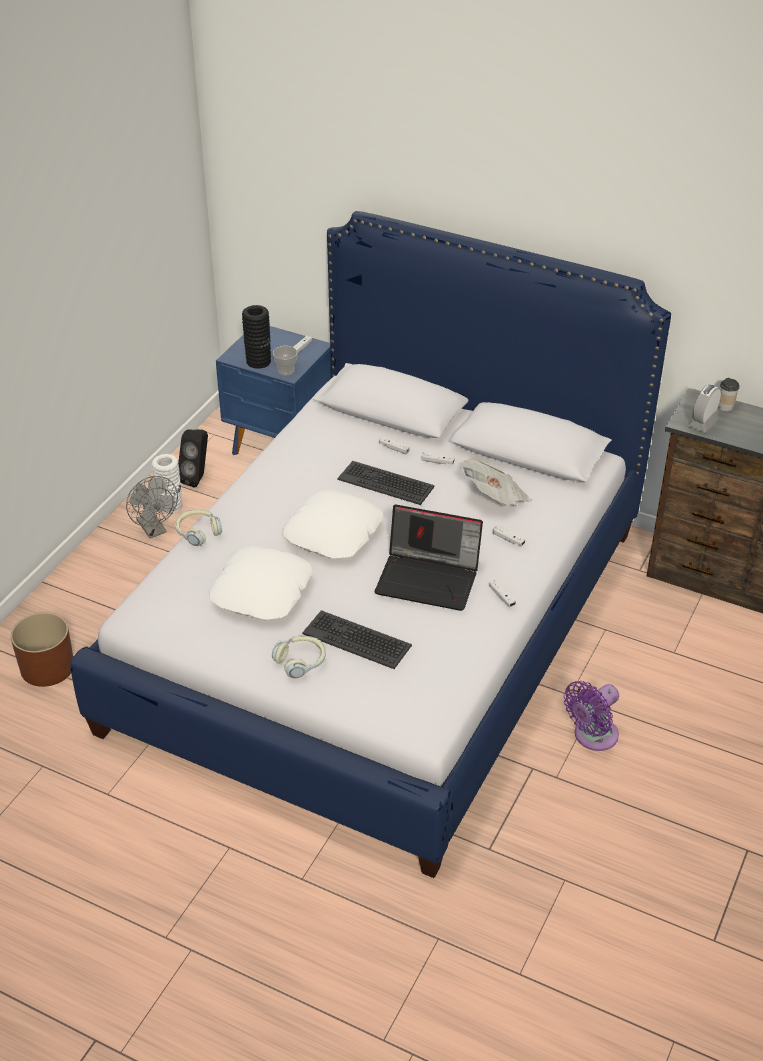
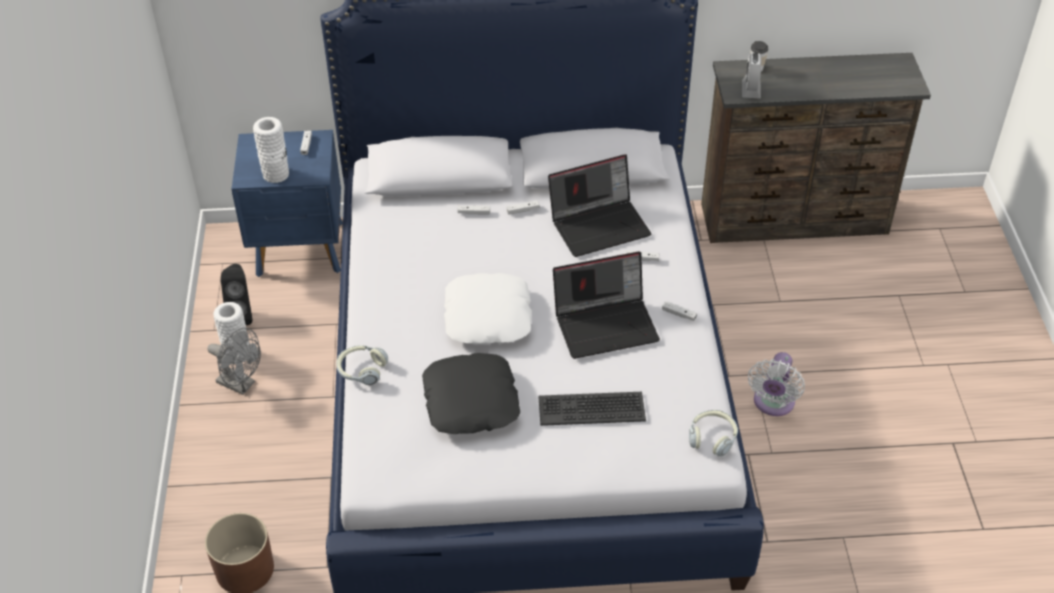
camera: 30 degrees left, 5 degrees up
(258, 361) = (276, 174): black vase -> white vase
(263, 591) = (472, 401): white pillow -> black pillow
(286, 370) = (311, 173): cup -> none
(301, 661) = (560, 452): headphones -> headphones (712, 437)
(386, 483) = (494, 249): keyboard -> none
(495, 498) = (600, 225): newspaper -> laptop
(592, 736) = (772, 404): purple fan -> white fan

